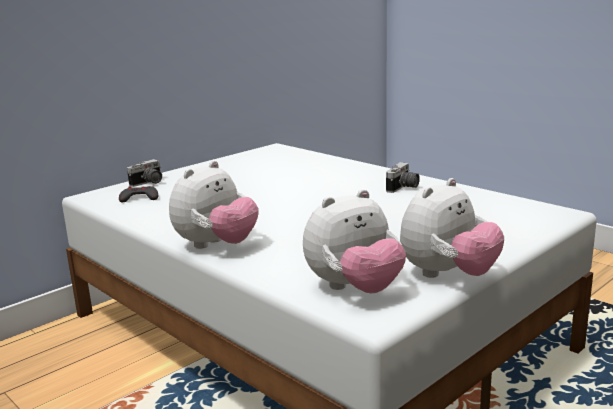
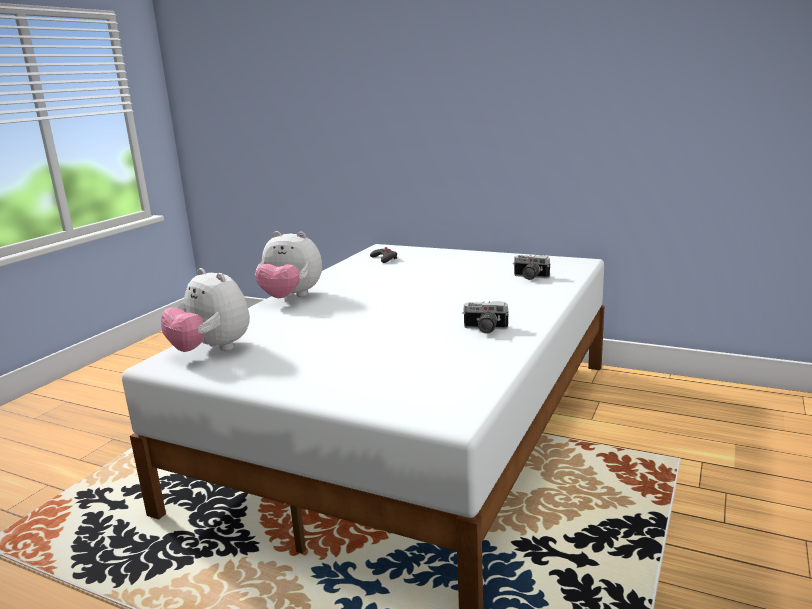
camera: 70 degrees right, 0 degrees up
(148, 183) = (422, 252): camera -> camera (529, 277)
(448, 275) = (243, 378): plush toy -> none

